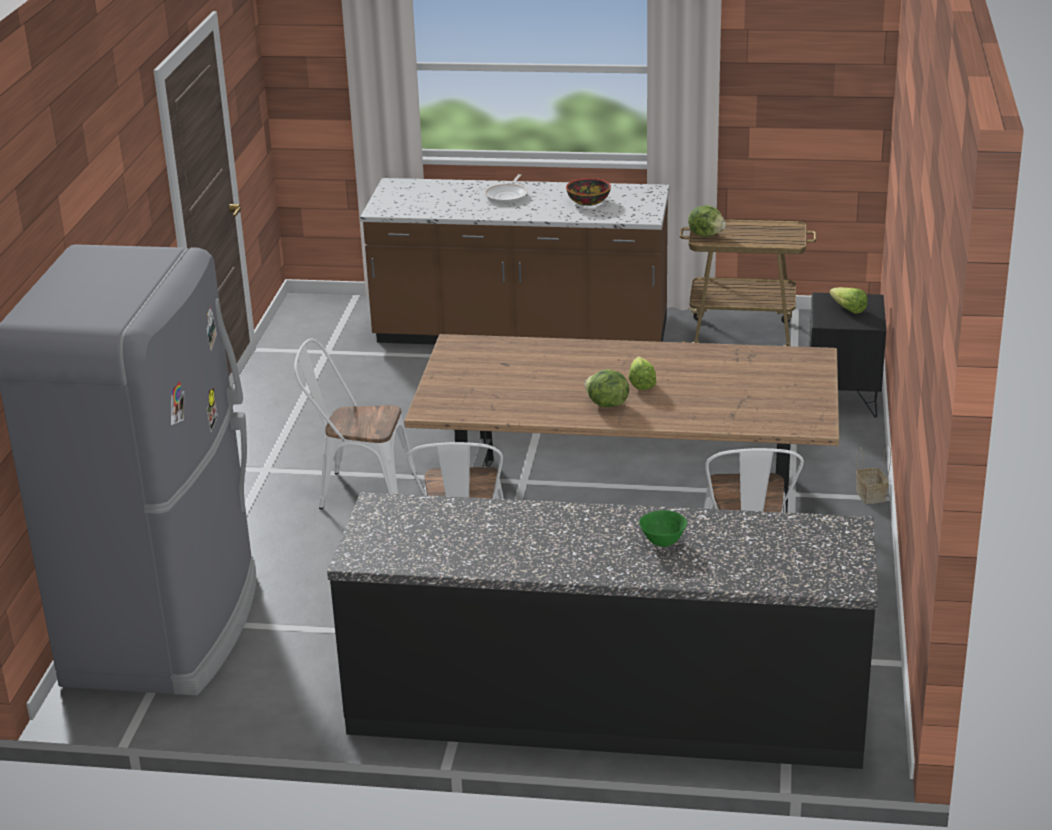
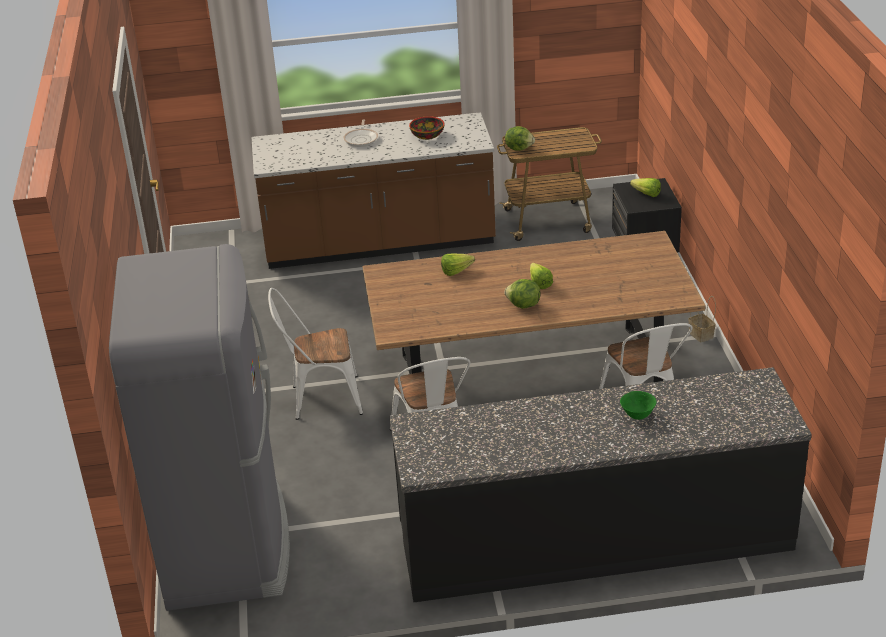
camera: 15 degrees left, 5 degrees up
(550, 356) = (459, 271): none -> lettuce

